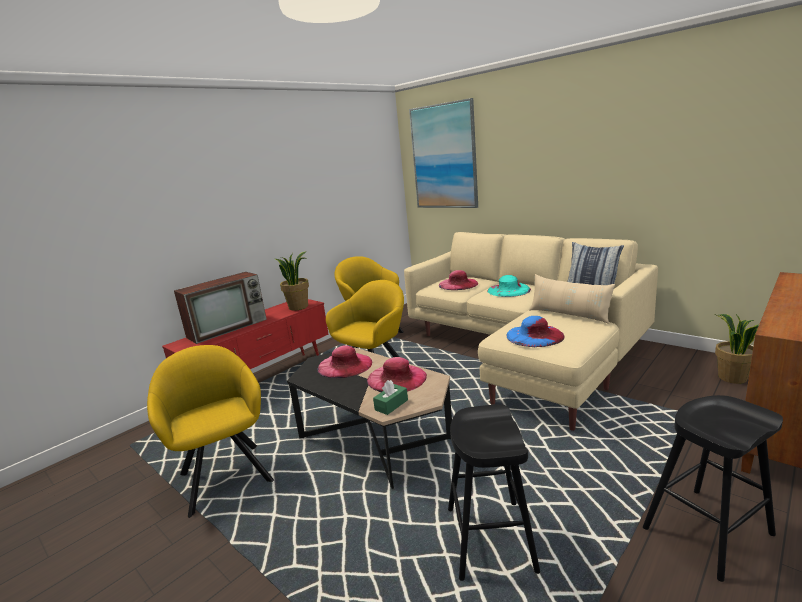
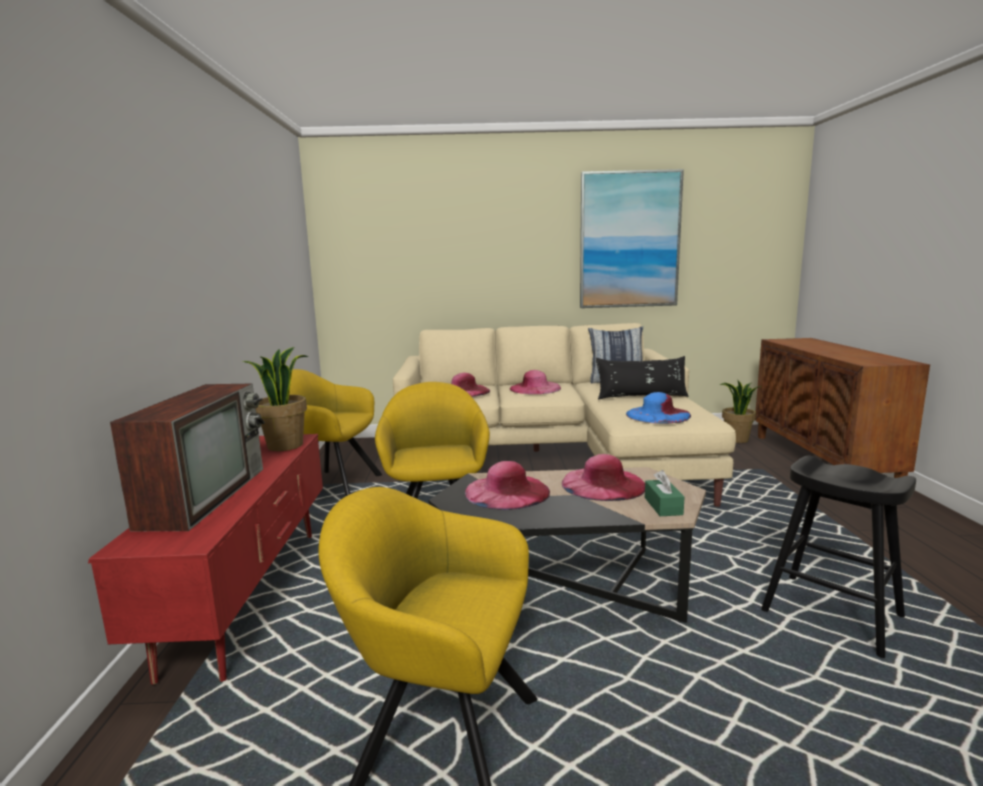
camera: 45 degrees left, 5 degrees down
(444, 157) = (386, 233): picture -> picture (629, 240)
(508, 290) = (535, 388): turquoise hat -> pink hat
(569, 315) = (641, 396): beige pillow -> black pillow
(707, 531) = (905, 535): black stool -> none

